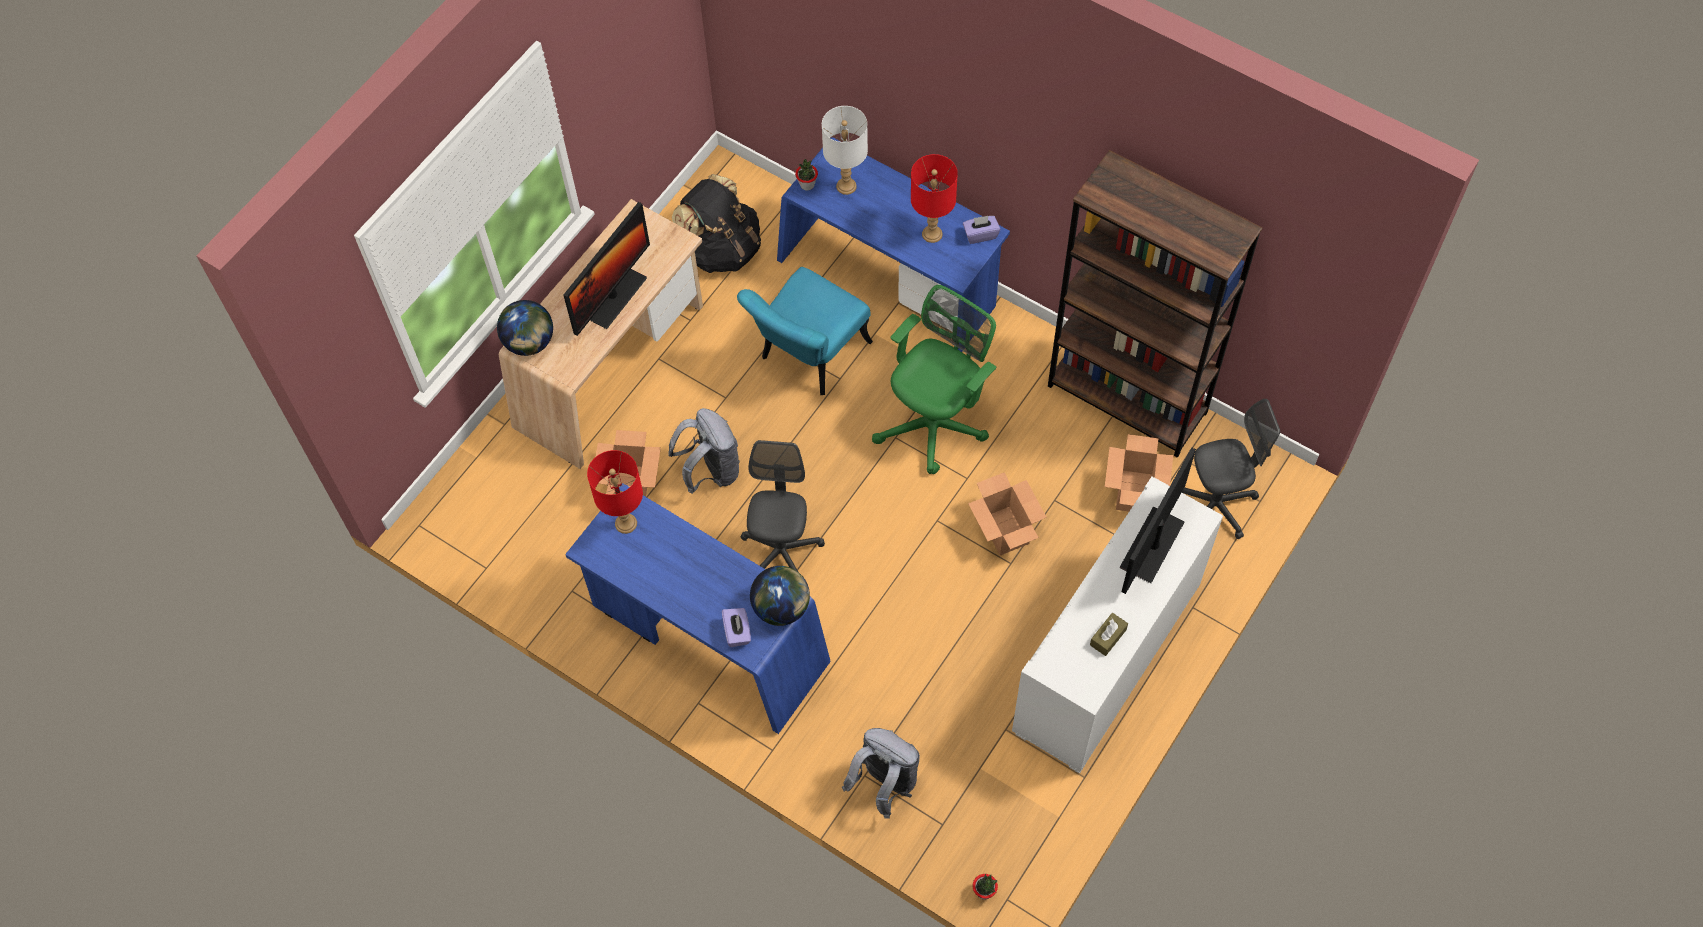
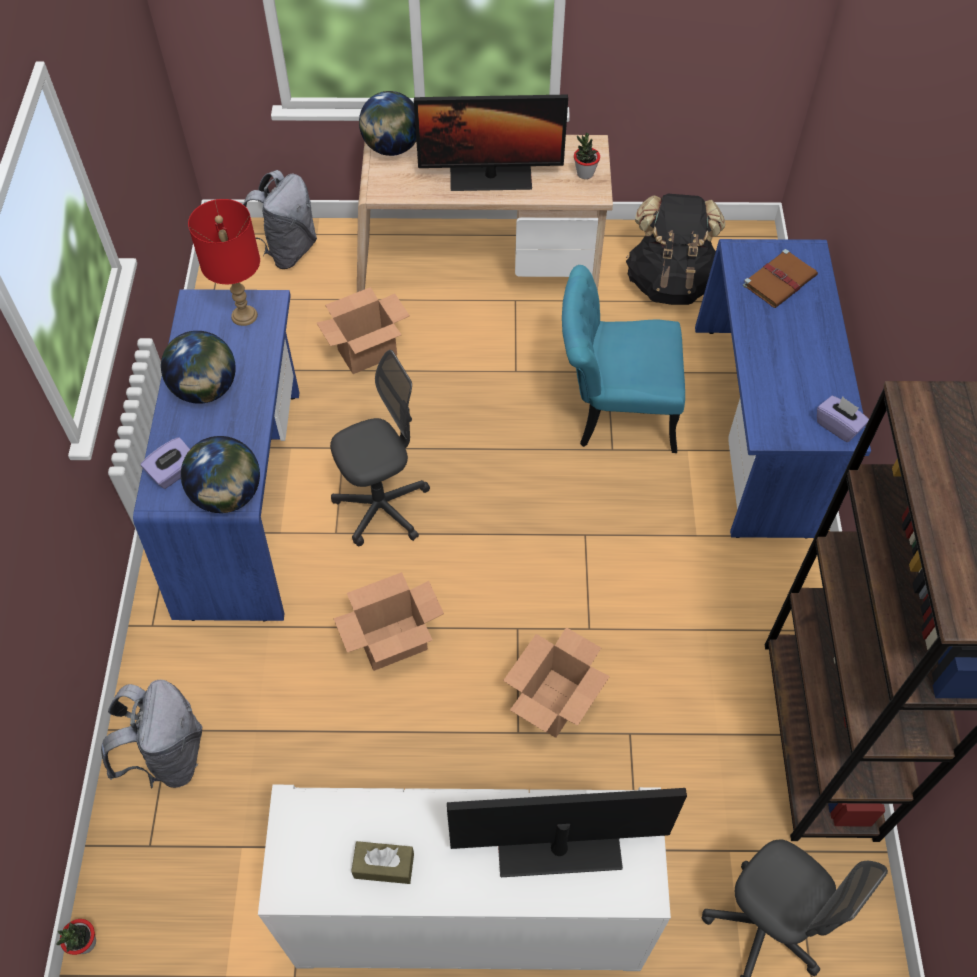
camera: 55 degrees right, 5 degrees down
(678, 579) = (206, 389): none -> globe
(710, 471) = (428, 403): grey backpack -> grey backpack (287, 251)
(807, 185) = (750, 249): potted plant -> potted plant (585, 174)
(846, 186) = (780, 280): white table lamp -> brown book
(932, 233) = (796, 382): red table lamp -> none
(935, 422) = (631, 561): green office chair -> none
(1134, 493) = (705, 817): cardboard box -> cardboard box (392, 643)

